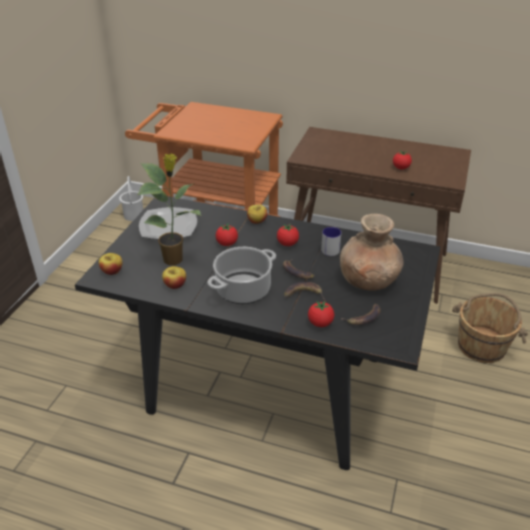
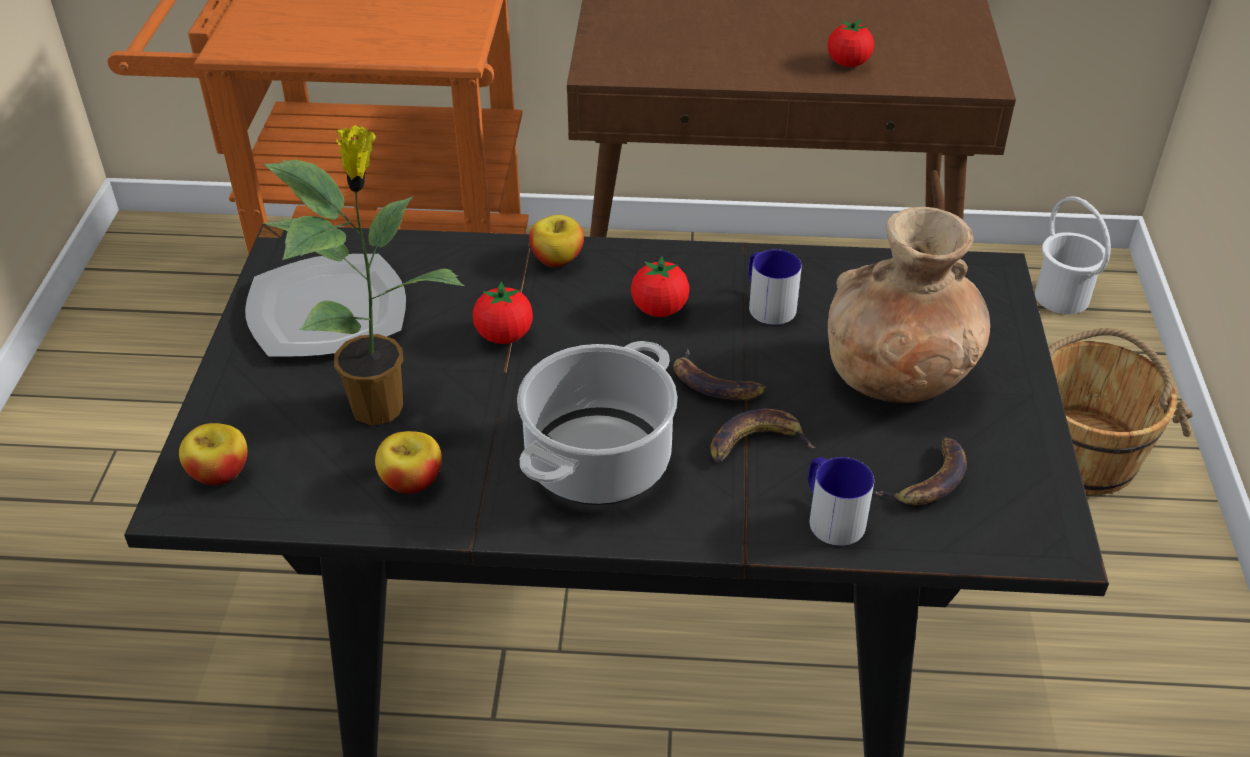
camera: 15 degrees left, 5 degrees up
(134, 215) = (148, 268): white bucket -> white bucket (1062, 296)
(320, 323) = (830, 516): tomato -> mug

